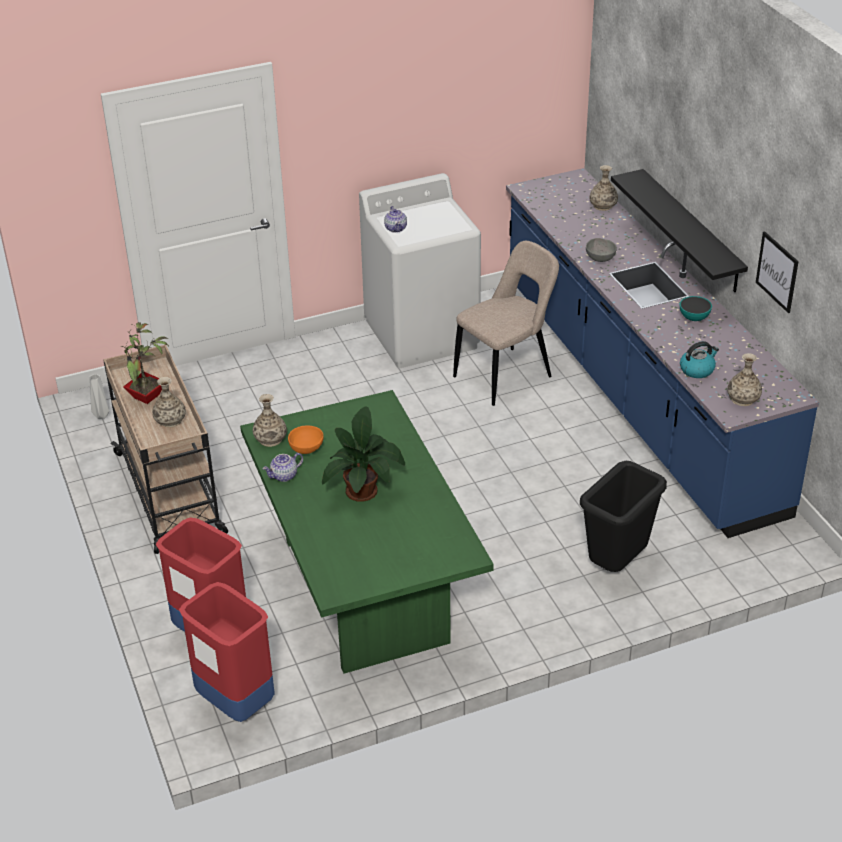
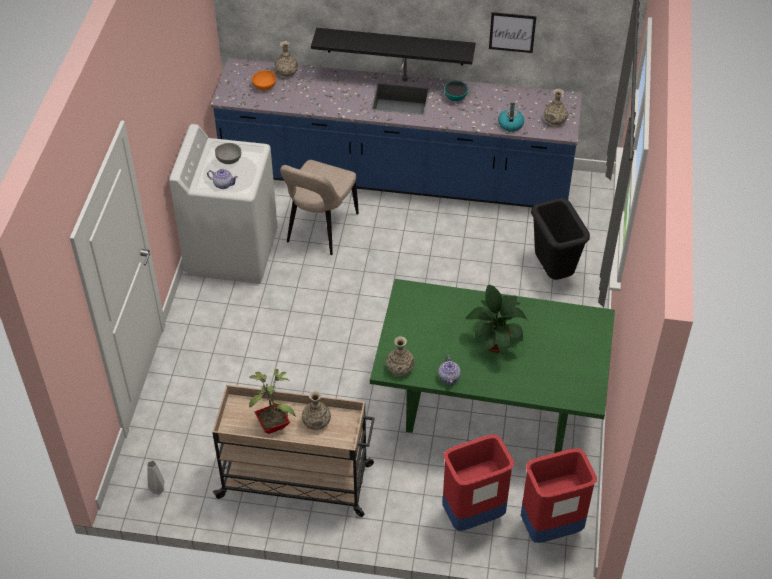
camera: 60 degrees left, 10 degrees up
(307, 449) = (428, 352): orange bowl -> orange bowl (265, 86)
(506, 375) = (320, 230): beige chair -> beige chair turned 150 degrees counterclockwise
(600, 258) = (349, 104): grey bowl -> grey bowl (228, 159)

